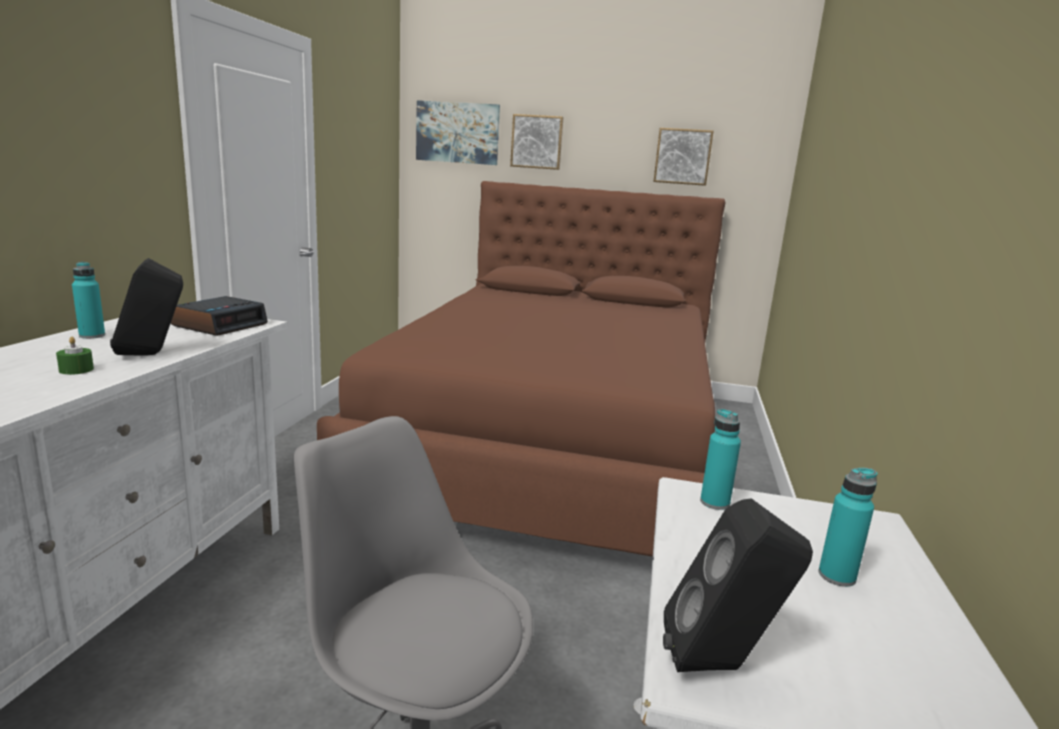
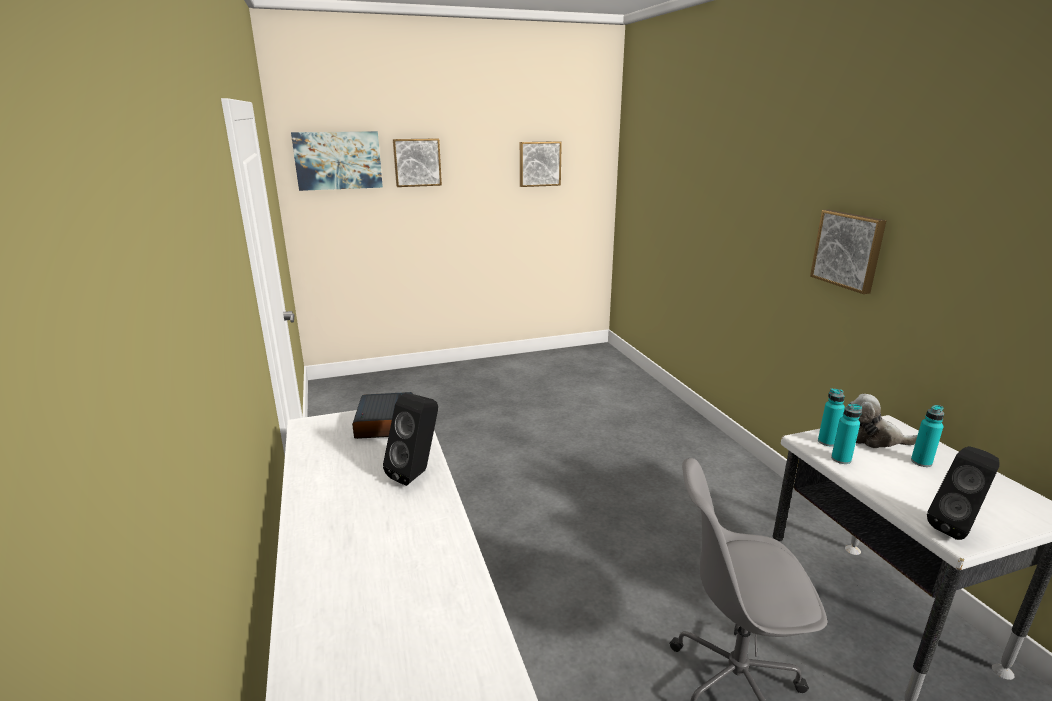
camera: 30 degrees left, 5 degrees up
(76, 370) = (405, 512): green candle -> none
(92, 336) = (321, 475): turquoise bottle -> turquoise bottle (841, 459)
(553, 443) = (526, 419): brown bed -> none
(805, 526) = (874, 439): none -> plush toy
(921, 232) = (848, 250): none -> picture

